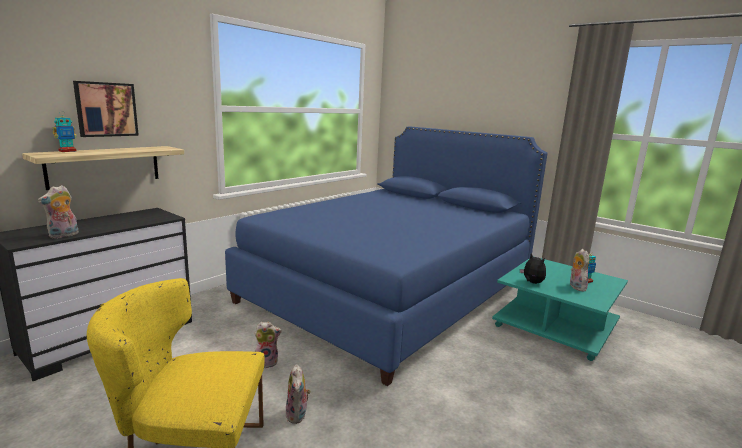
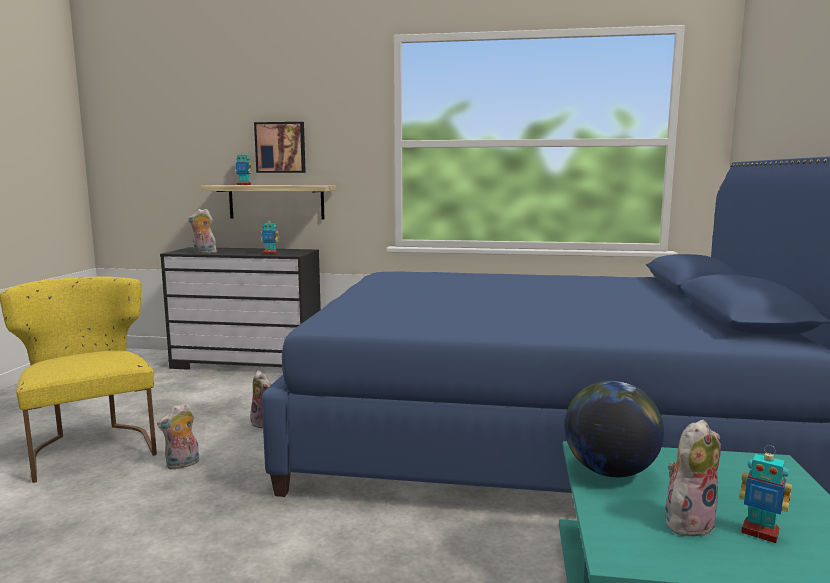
camera: 60 degrees right, 5 degrees down
(145, 221) = (270, 254): none -> toy robot
(532, 282) = (609, 471): plush toy -> globe

